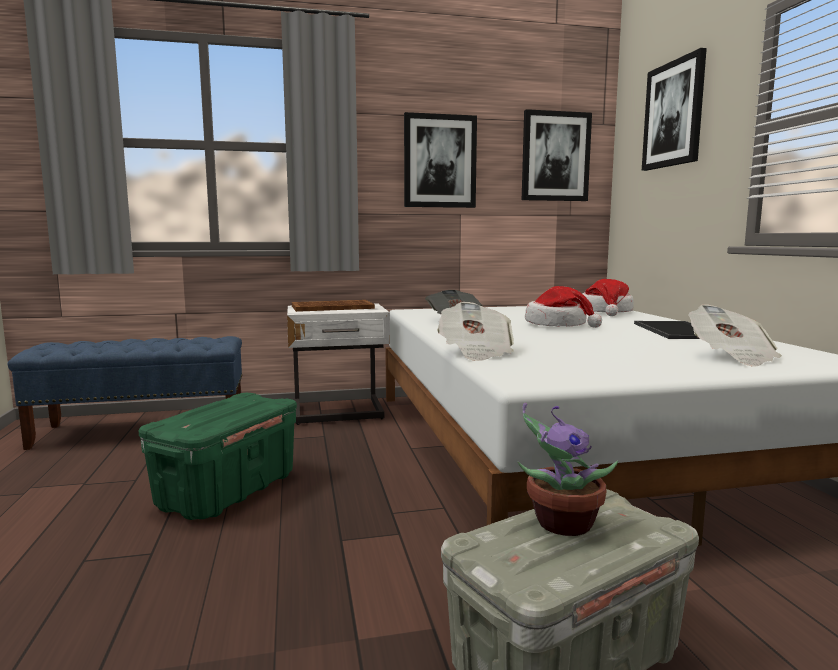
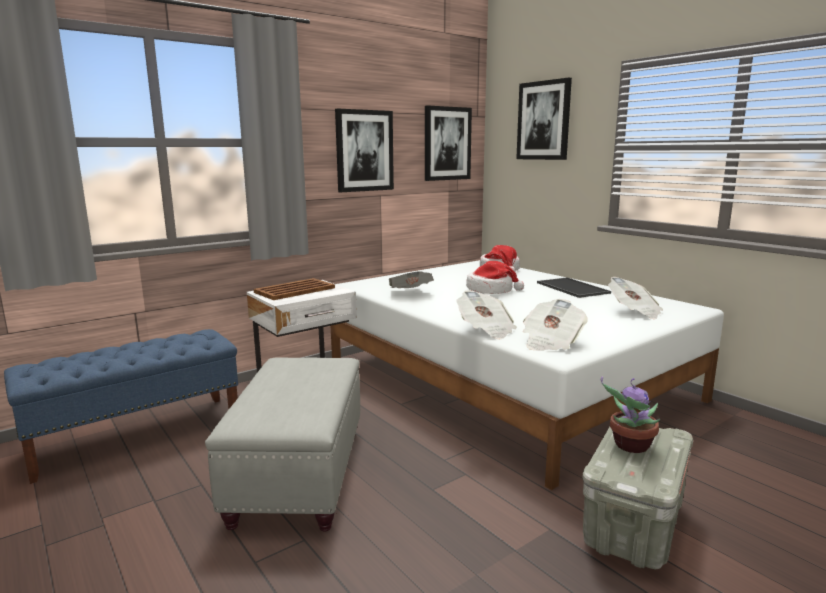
camera: 25 degrees left, 5 degrees up
(228, 491) = (299, 474): green storage box -> grey ottoman
(537, 370) = (550, 342): none -> newspaper

